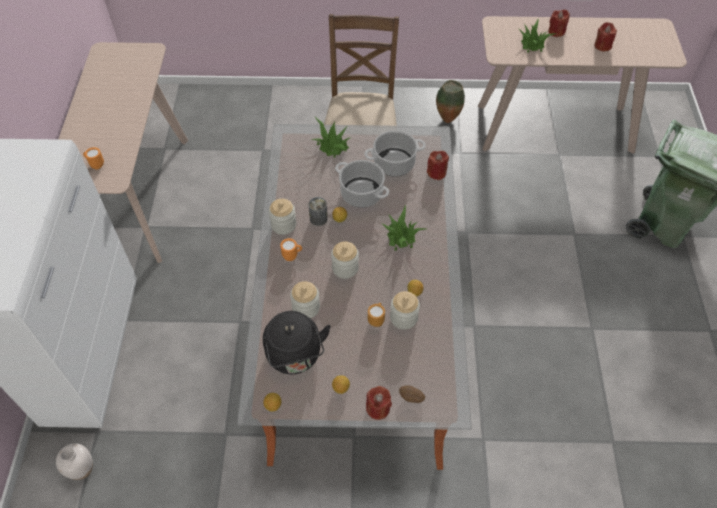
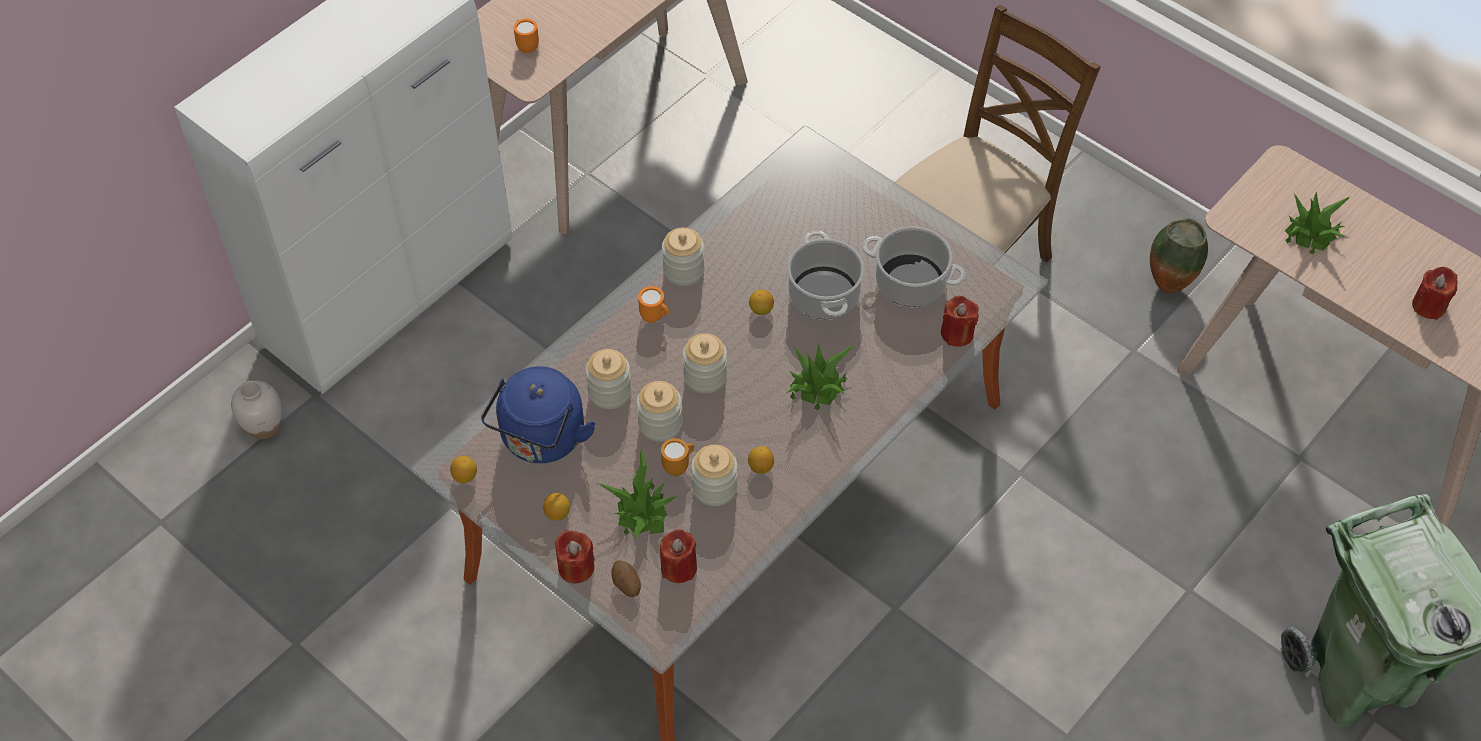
camera: 40 degrees right, 0 degrees up
(295, 357) = (541, 440): black kettle -> blue kettle
(318, 218) = (734, 291): can -> none
(332, 145) = (851, 204): potted plant -> potted plant (642, 510)
(347, 306) = (660, 424): none -> jar
(556, 32) = (1374, 237): red candle -> red candle (679, 567)

